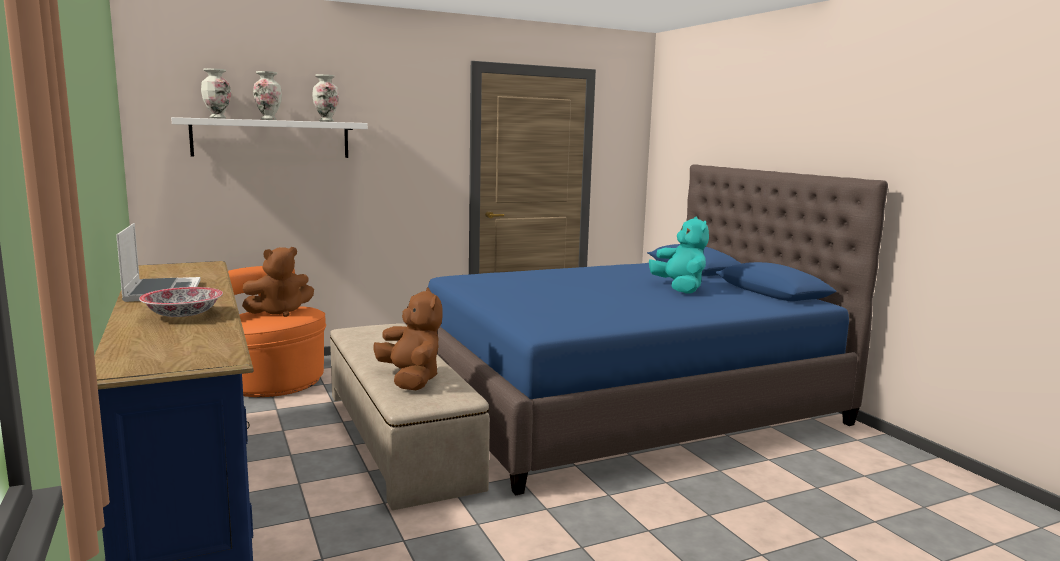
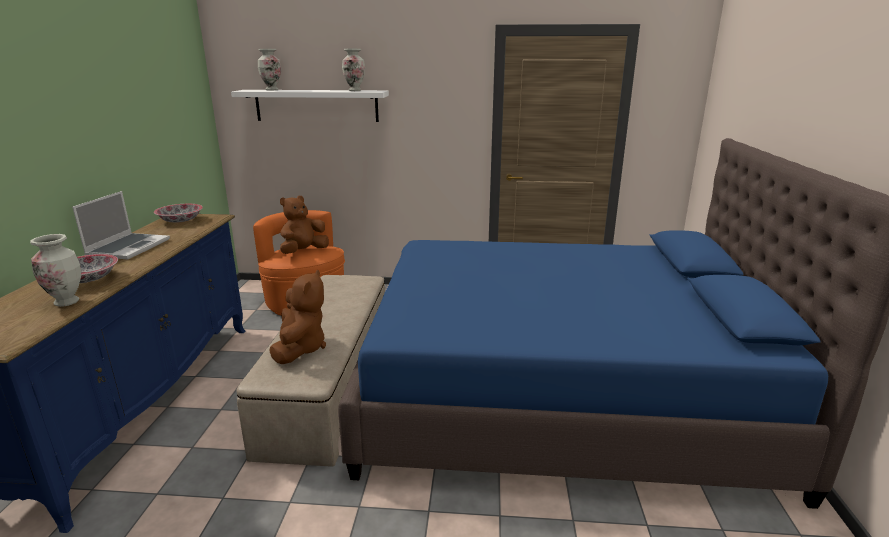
camera: 30 degrees right, 10 degrees up
(168, 269) = (181, 220): none -> bowl
(269, 119) = (309, 90): vase -> vase (67, 302)
(280, 312) = (303, 251): brown plush toy -> brown plush toy turned 135 degrees clockwise
(679, 288) = (626, 294): turquoise plush toy -> none

